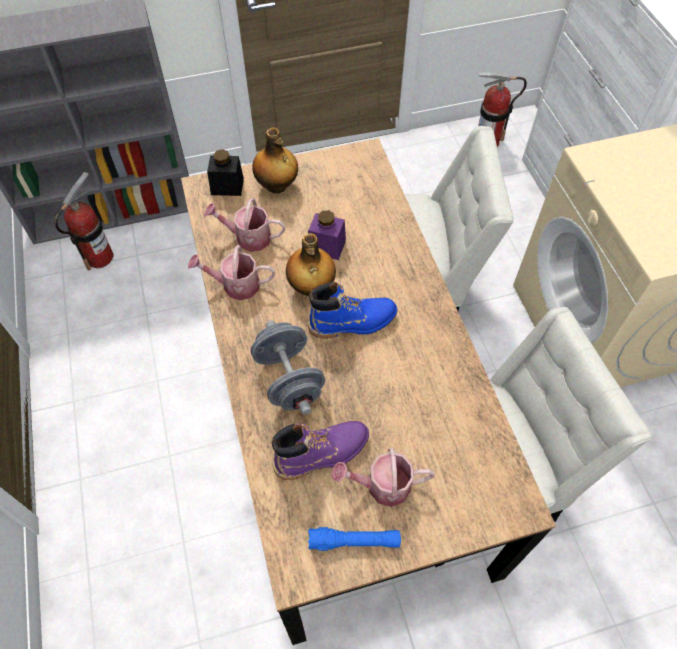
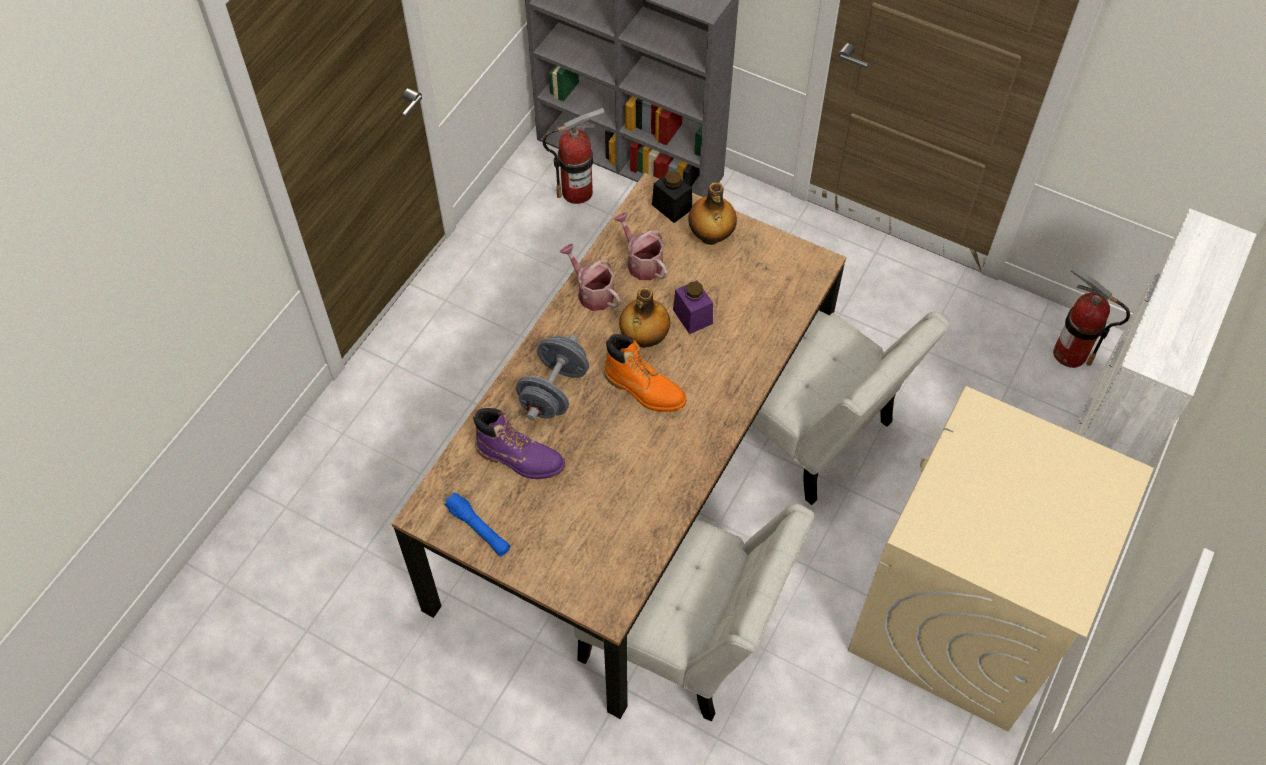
camera: 45 degrees right, 0 degrees up
(353, 322) = (644, 389): blue boot -> orange boot
(382, 486) = (534, 513): watering can -> none

